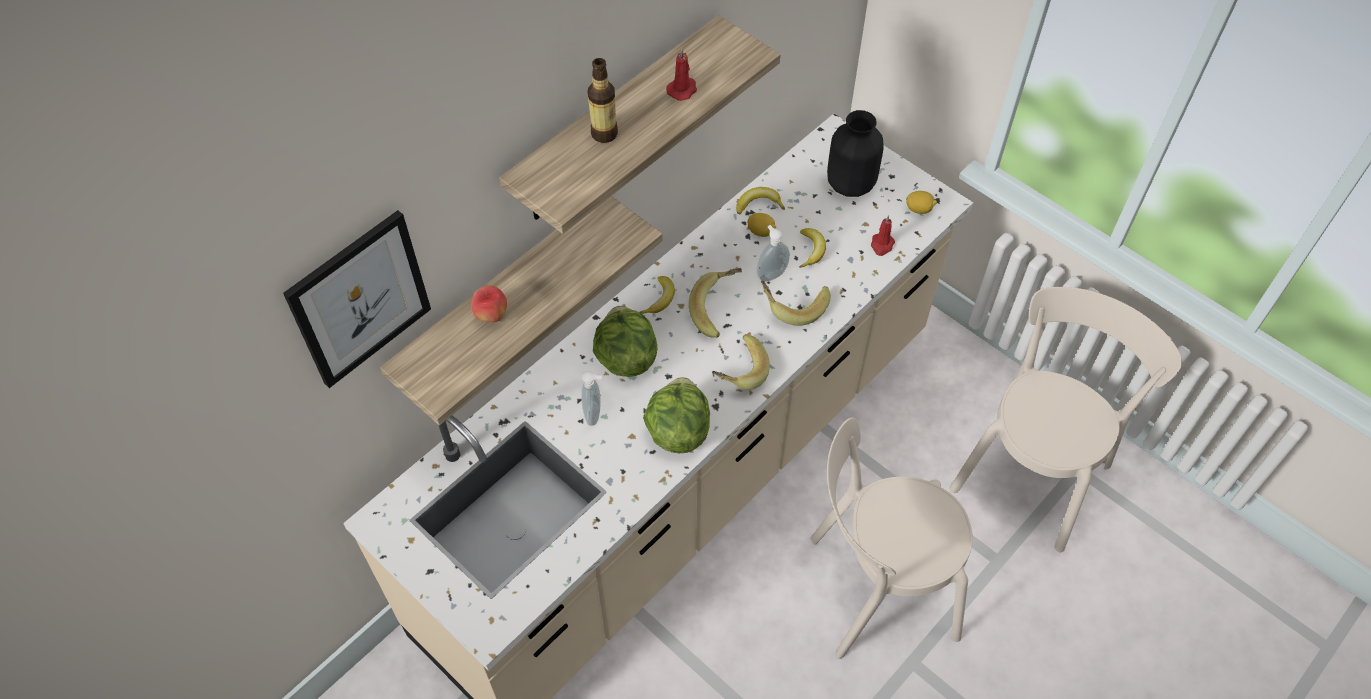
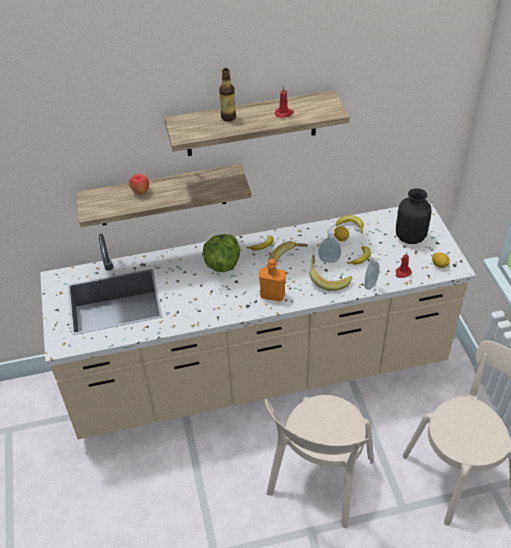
camera: 35 degrees right, 10 degrees down
(360, 299) = (66, 143): picture -> none
(594, 414) = (186, 281): soap dispenser -> soap dispenser (371, 285)
(677, 431) = (219, 307): lettuce -> none
(737, 371) = (272, 295): banana -> orange bottle
(875, 589) = (319, 481): beige chair -> beige chair turned 90 degrees counterclockwise

